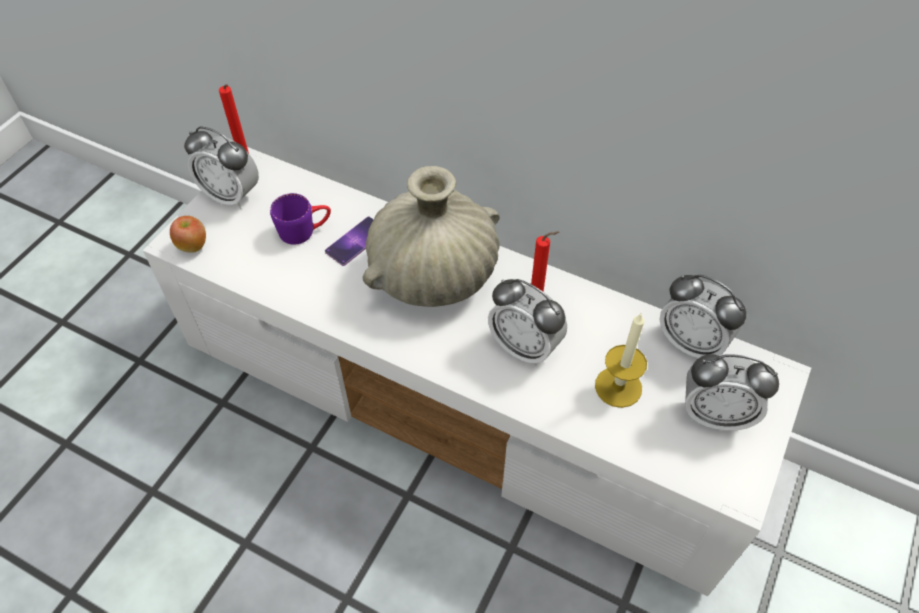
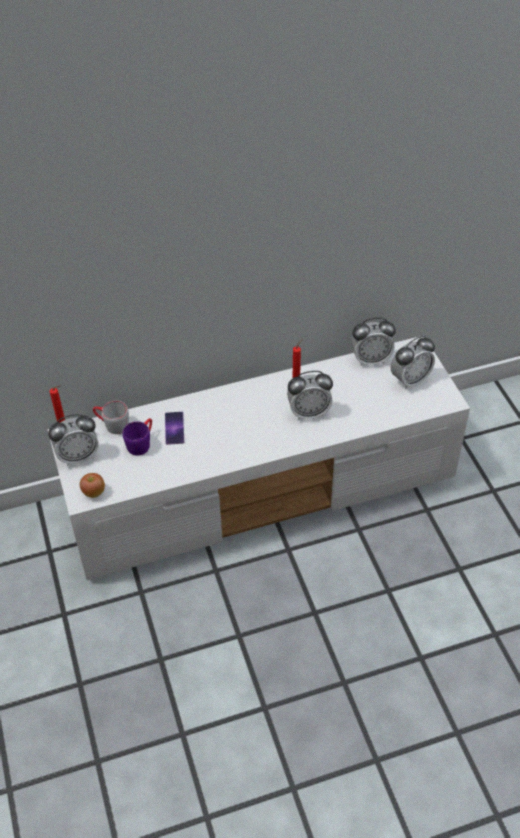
camera: 45 degrees left, 5 degrees down
(304, 187) = (112, 424): none -> grey mug
(433, 275) = (231, 415): beige vase -> none
(618, 387) = (364, 398): candle -> none

